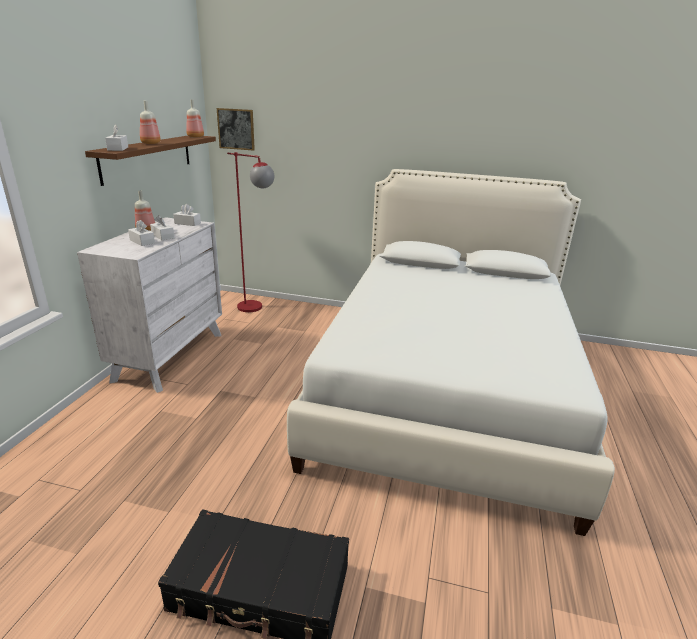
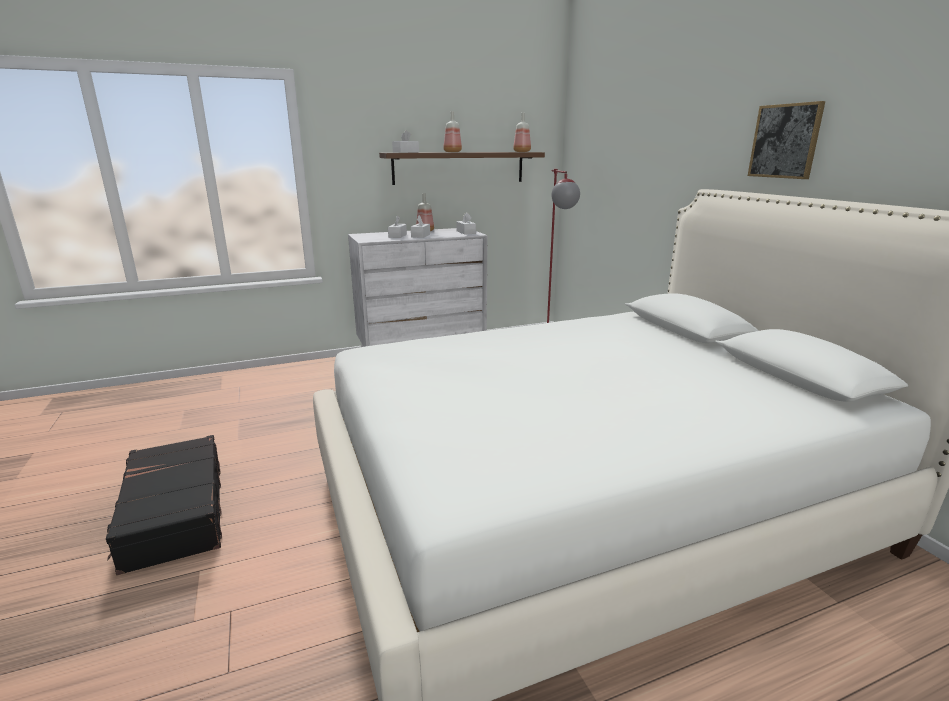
camera: 55 degrees right, 5 degrees down
(236, 129) = (580, 146): picture -> picture (785, 141)

